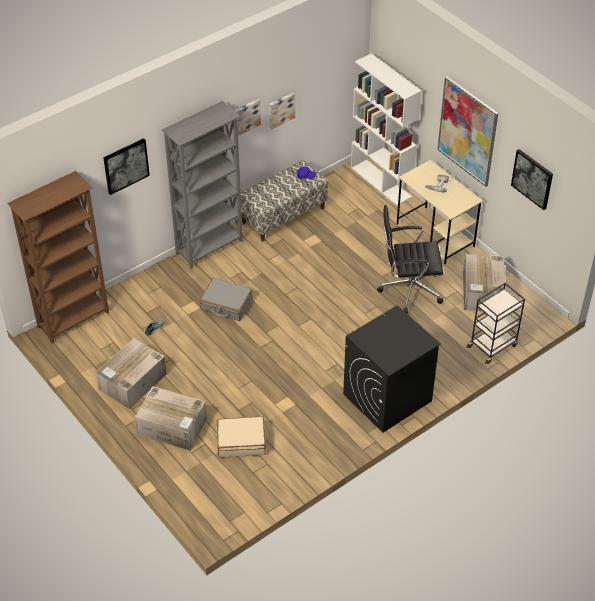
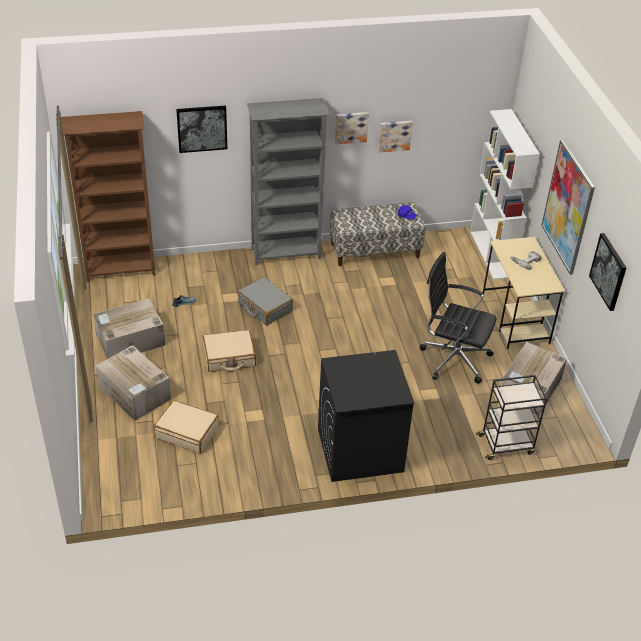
camera: 25 degrees right, 5 degrees down
(228, 362) = (229, 357): none -> beige suitcase

